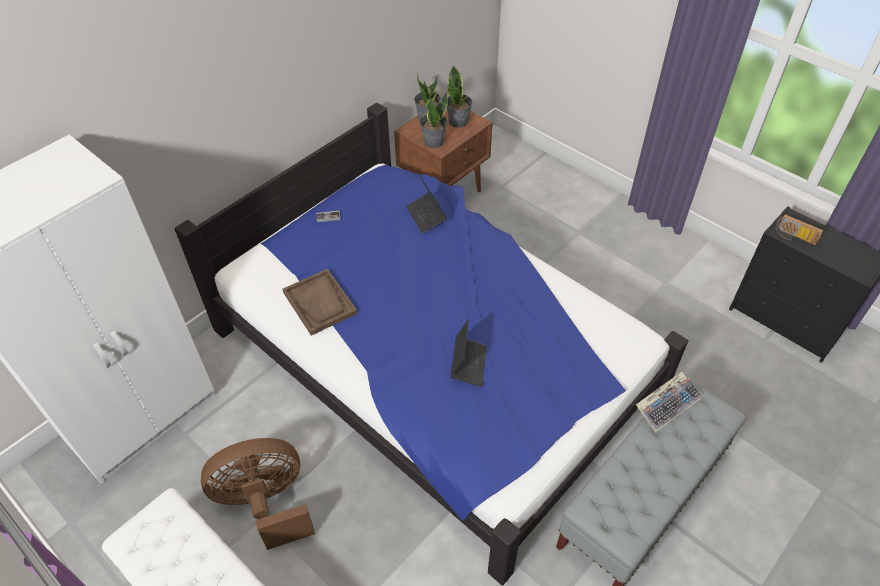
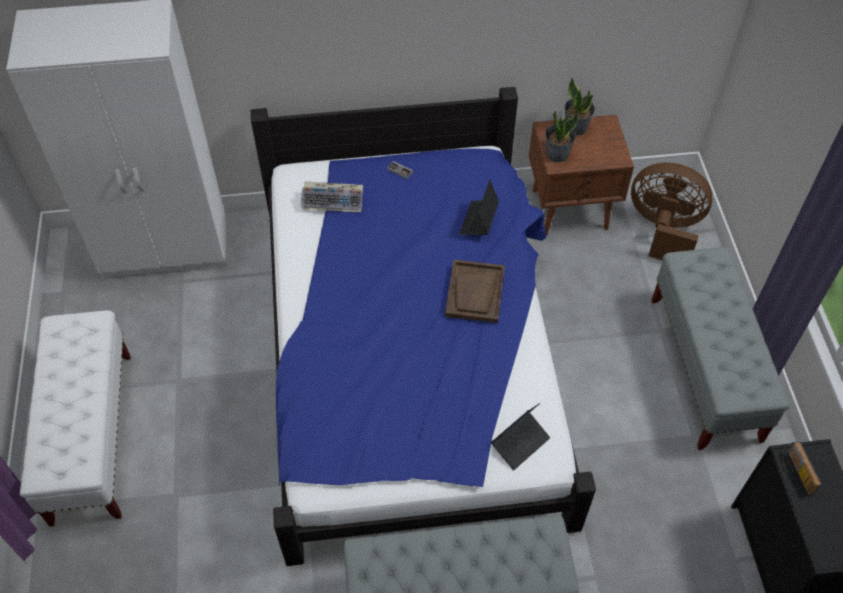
camera: 40 degrees right, 5 degrees up
(266, 503) = (187, 374): brown fan -> brown fan (663, 230)
(320, 303) = (322, 241): brown tray -> brown tray (475, 292)
(458, 121) = (601, 147): potted plant -> none
(468, 364) = (379, 370): laptop -> laptop (520, 442)
(628, 238) = (704, 369): none -> grey bench
(667, 404) = (518, 527): keyboard -> keyboard (333, 200)

